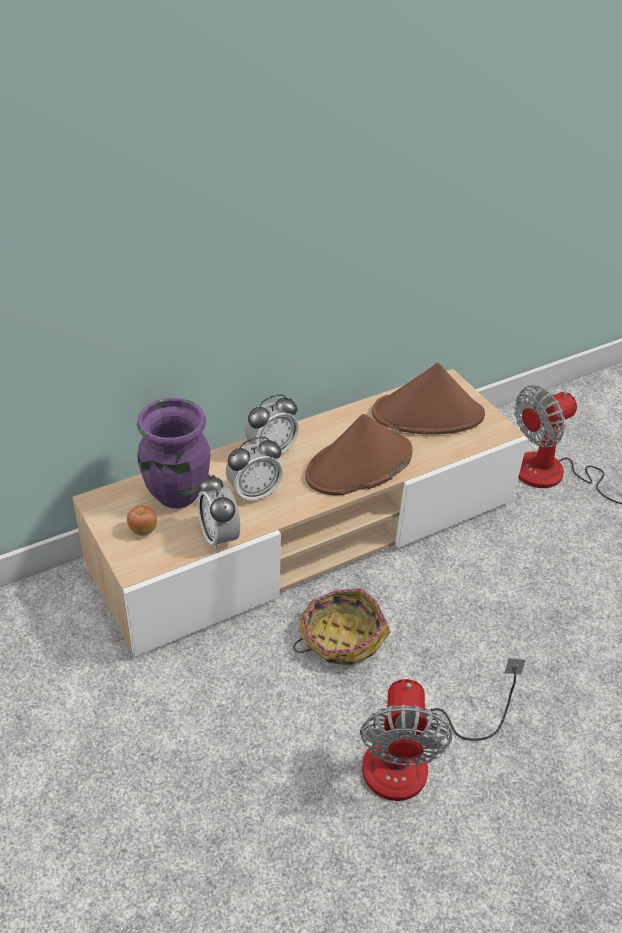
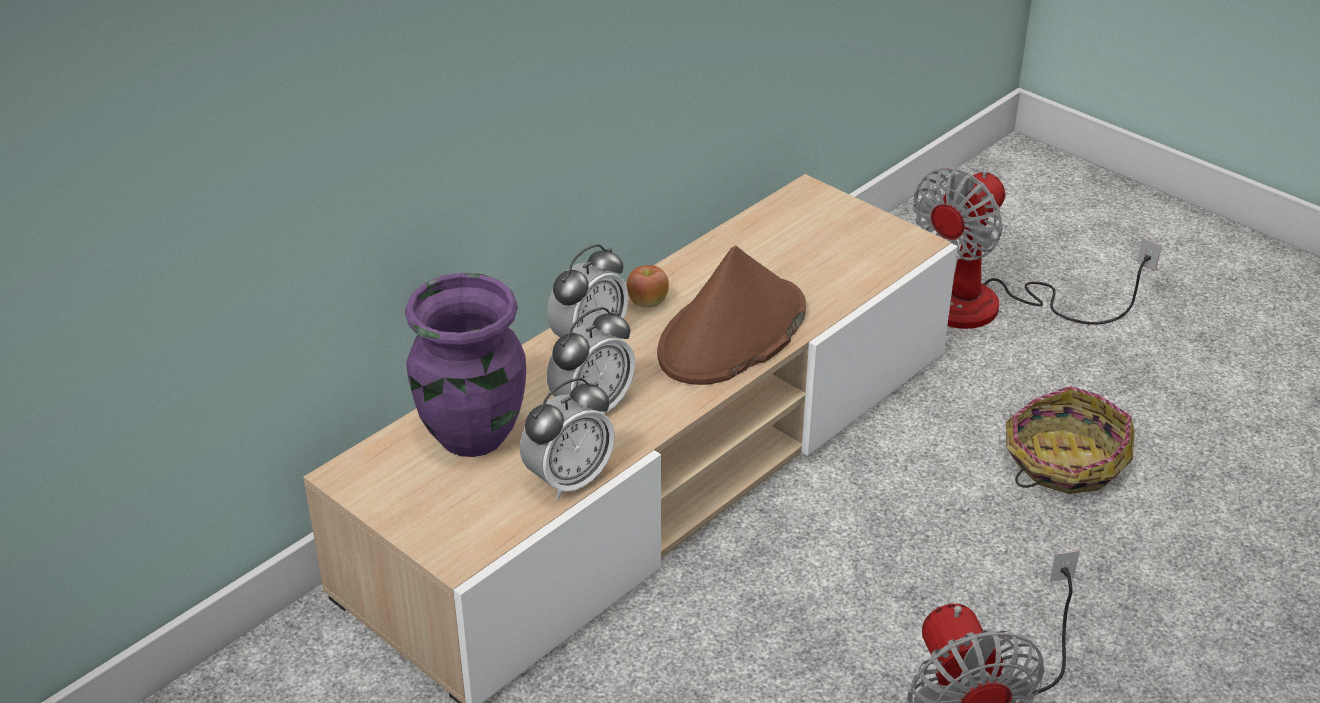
camera: 15 degrees left, 5 degrees down
(143, 530) = (444, 499): apple -> apple (647, 303)
(219, 536) = (569, 480): alarm clock -> alarm clock turned 90 degrees counterclockwise
(340, 638) = (778, 603): basket -> basket (1063, 461)
(428, 414) = (800, 243): brown hat -> none

